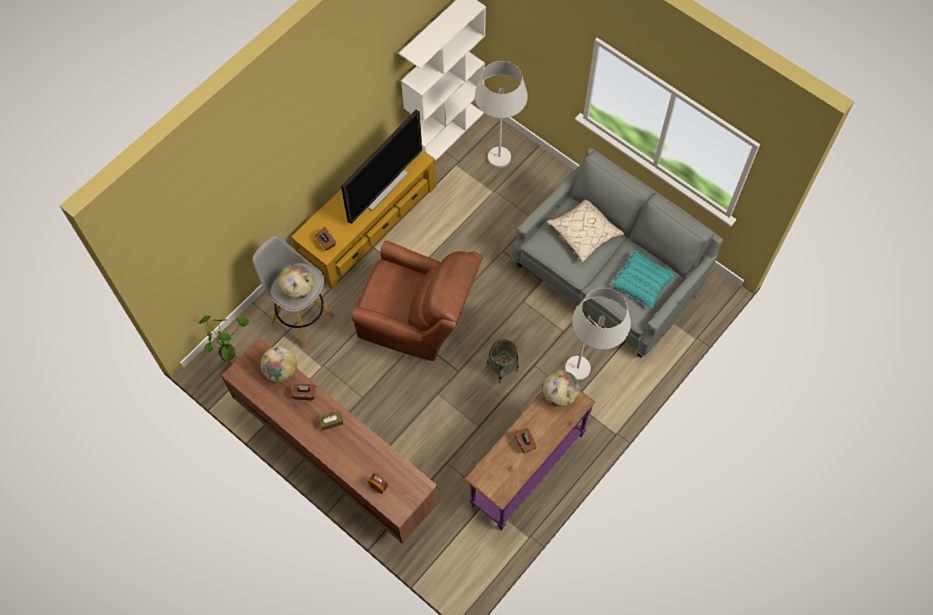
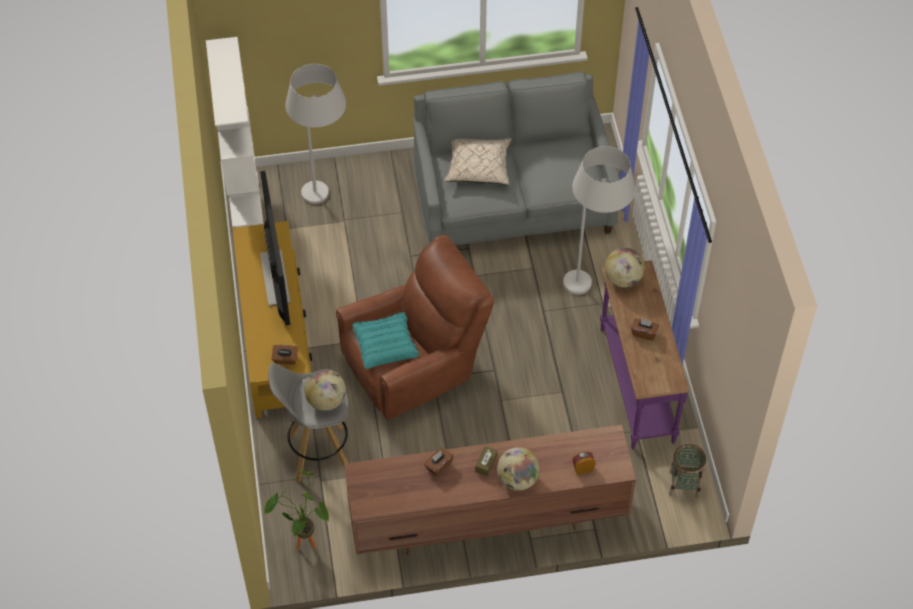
camera: 50 degrees left, 10 degrees down
(281, 371) = (396, 469): globe -> globe (517, 479)
(502, 368) = (524, 335): basket -> basket (684, 484)
(642, 282) = (565, 162): turquoise pillow -> turquoise pillow (385, 345)

